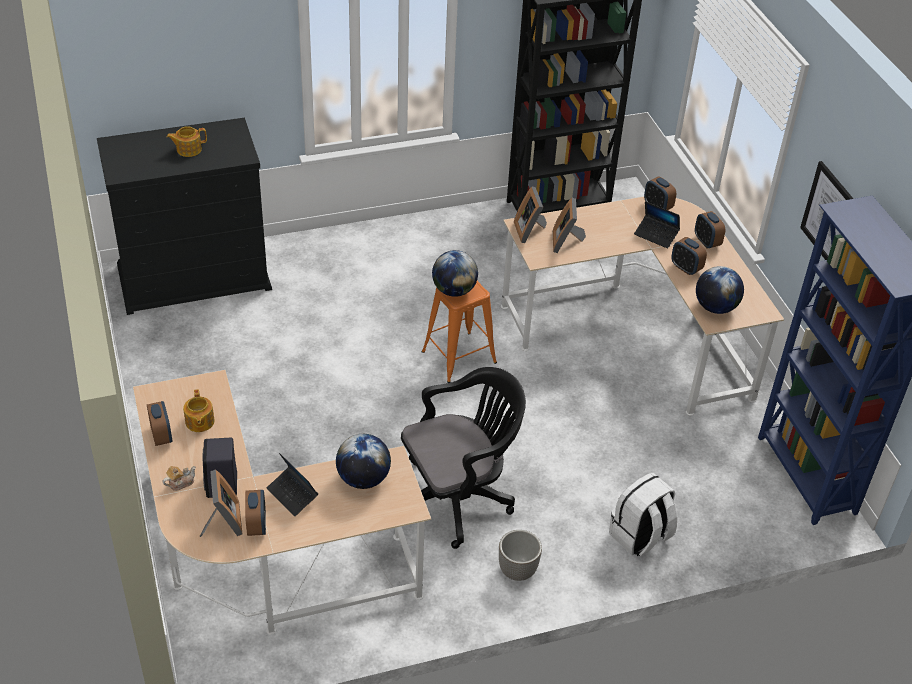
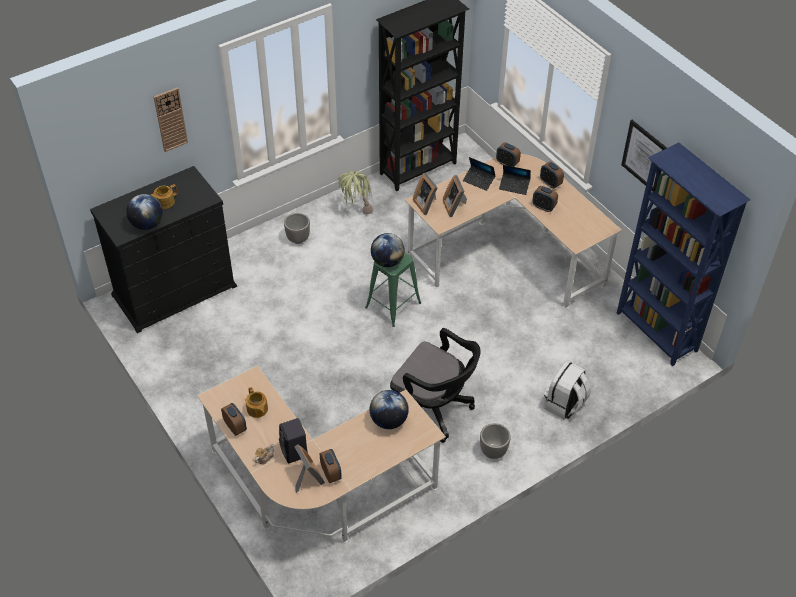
camera: 15 degrees left, 5 degrees up
(219, 46) = (170, 119): none -> wall clock
(292, 495) = (345, 445): laptop -> laptop (479, 180)
(372, 253) = (298, 239): none -> planter
(458, 237) = (355, 211): none -> potted plant
(458, 497) = (433, 410): black office chair -> black office chair turned 75 degrees clockwise
(459, 357) = (393, 305): orange stool -> green stool
(715, 307) = (574, 232): globe -> globe (147, 224)

